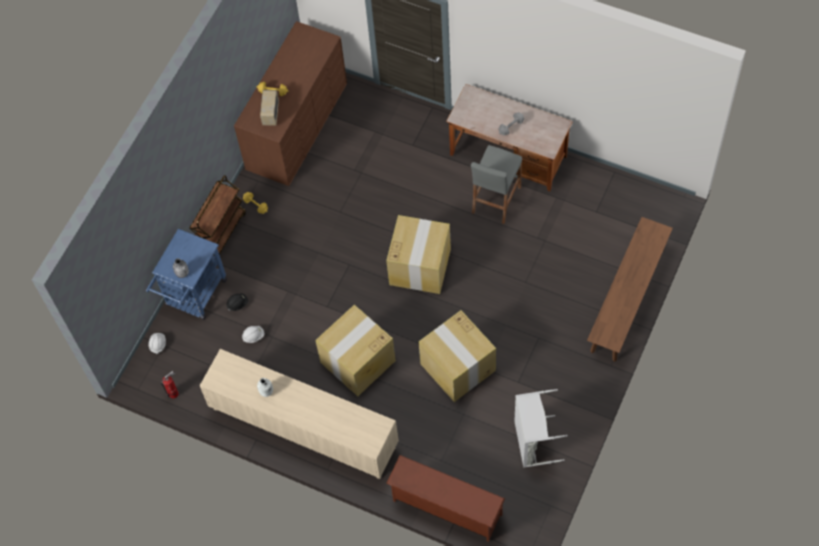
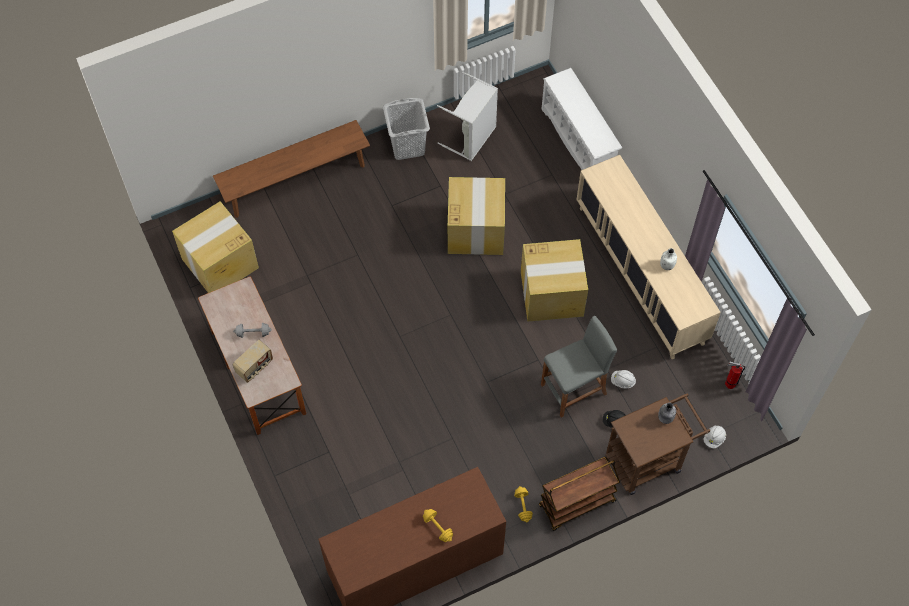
camera: 145 degrees left, 0 degrees up
(194, 297) = (649, 459): blue cart -> brown cart
(270, 114) = (460, 504): radio -> radio (255, 367)
(420, 266) = (428, 333): cardboard box -> cardboard box (219, 264)
(446, 508) = (578, 141): brown shoe rack -> white shoe rack
(495, 200) = (310, 341): grey stool -> grey stool (574, 389)
(575, 395) = (407, 145): none -> grey laundry basket

